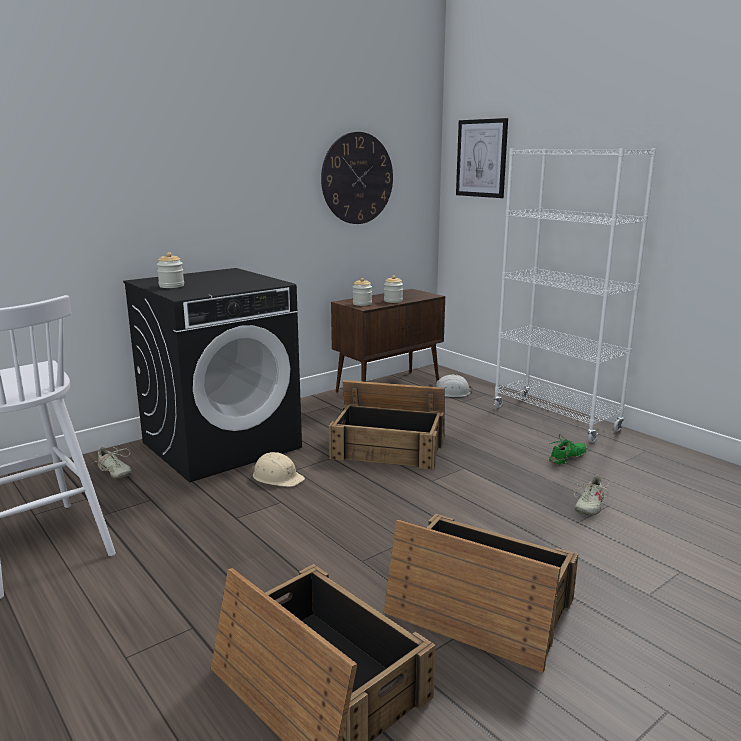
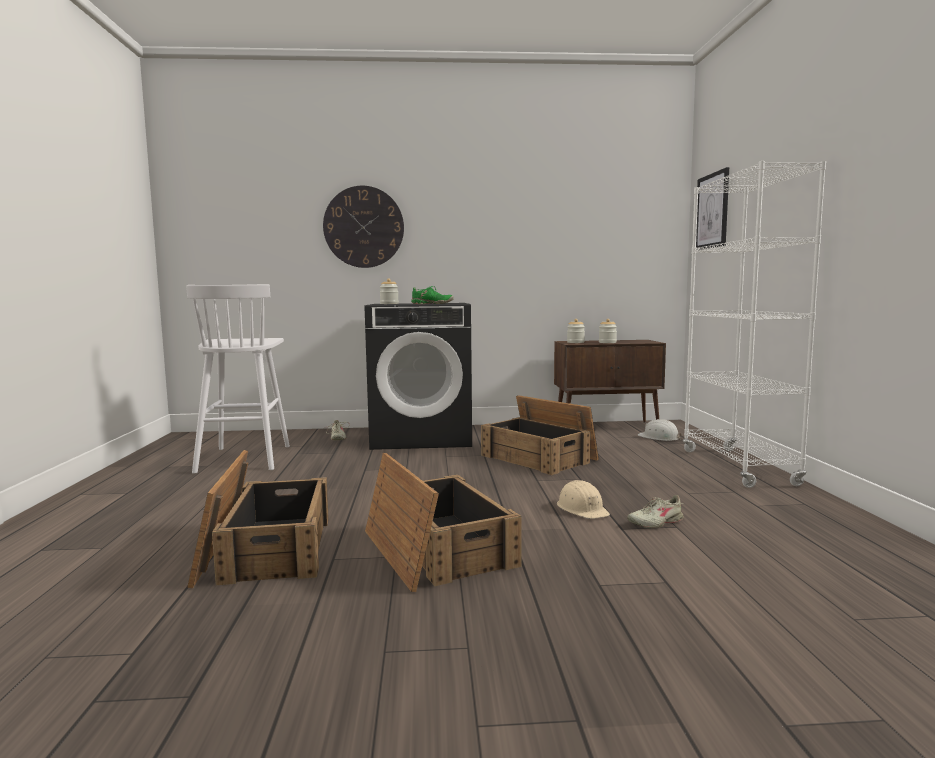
camera: 35 degrees right, 10 degrees down
(277, 477) = (427, 457): beige hard hat -> beige hard hat (582, 509)
(357, 178) = (588, 235): wall clock -> wall clock (363, 227)
(567, 458) = (696, 492): green shoe -> green shoe (432, 304)

